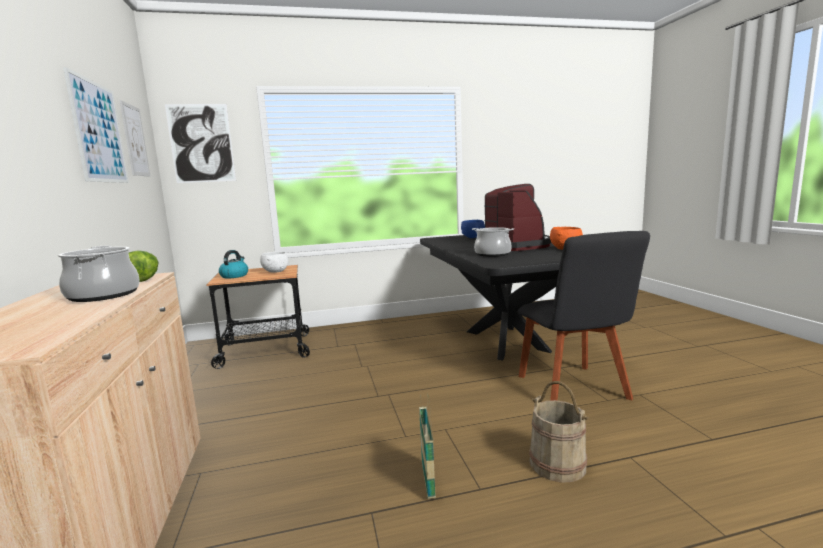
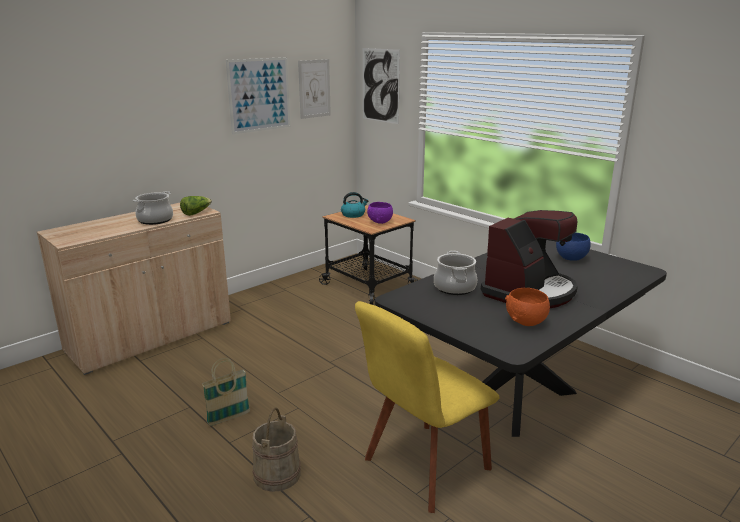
camera: 60 degrees right, 10 degrees up
(276, 271) = (380, 222): white bowl -> purple bowl
(574, 390) = (423, 467): black chair -> yellow chair

